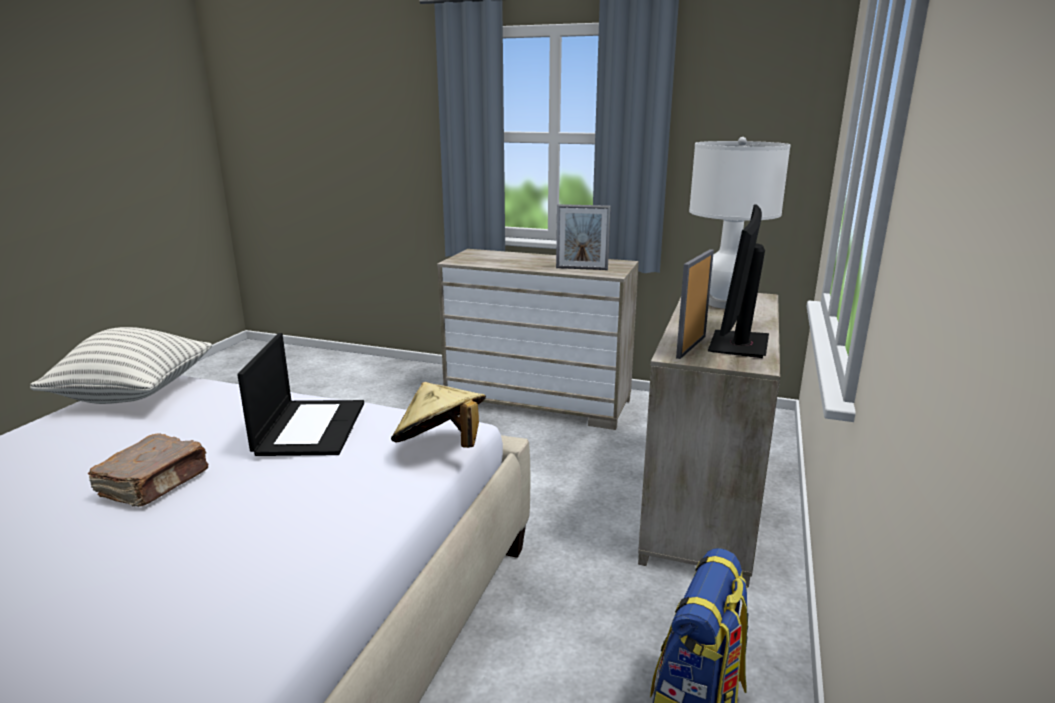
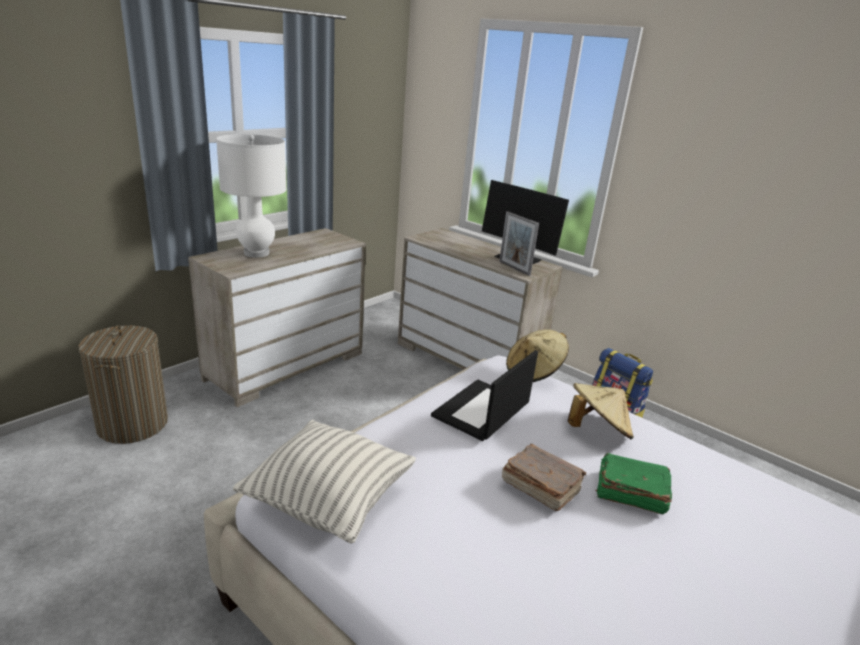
camera: 70 degrees left, 5 degrees up
(139, 551) = (629, 493): none -> green book
(303, 514) = (597, 430): none -> beige hat
(310, 427) = (481, 411): laptop -> laptop turned 75 degrees counterclockwise
(387, 378) = (132, 424): none -> laundry basket
(581, 268) = (324, 244): picture frame -> none
(725, 304) = (448, 241): white table lamp -> white table lamp (257, 253)

